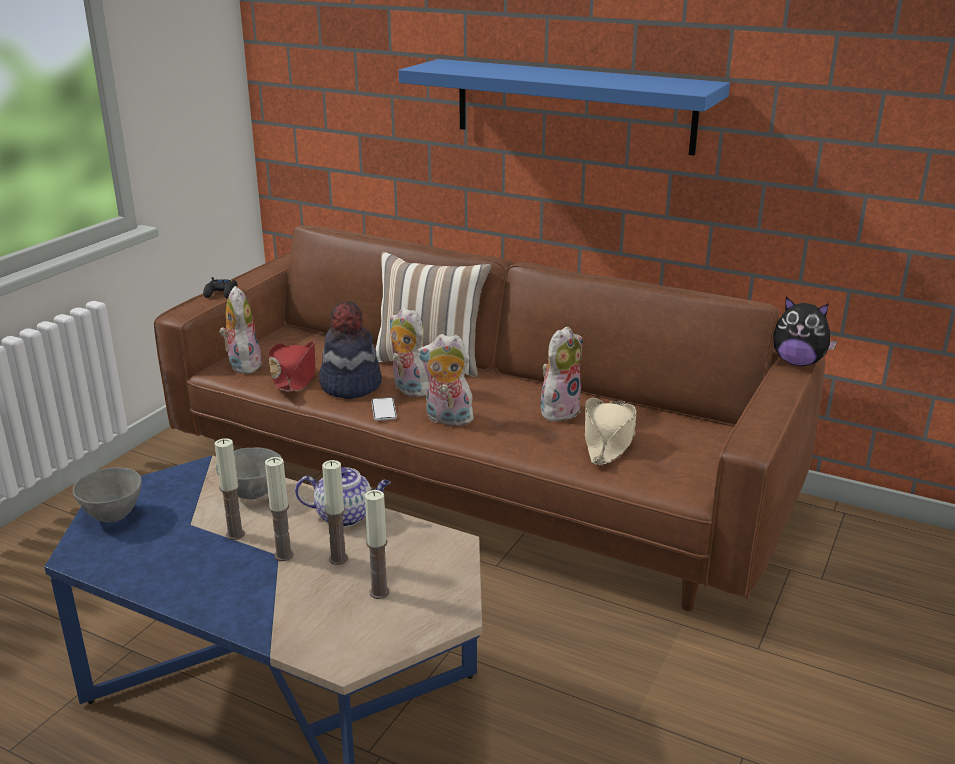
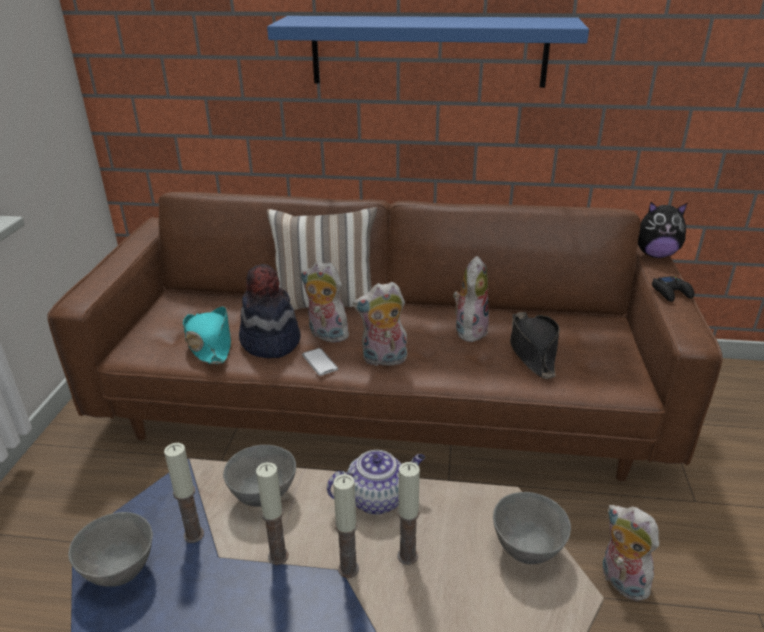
camera: 20 degrees left, 5 degrees up
(221, 293) = (106, 273): black game controller -> black game controller (671, 293)
(242, 365) = (149, 341): plush toy -> plush toy (620, 581)
(294, 376) = (209, 343): red hat -> turquoise hat
(379, 592) = (478, 587): candle -> candle (194, 535)
(444, 580) = (527, 551): none -> grey bowl
(608, 440) = (532, 350): beige hat -> black hat

